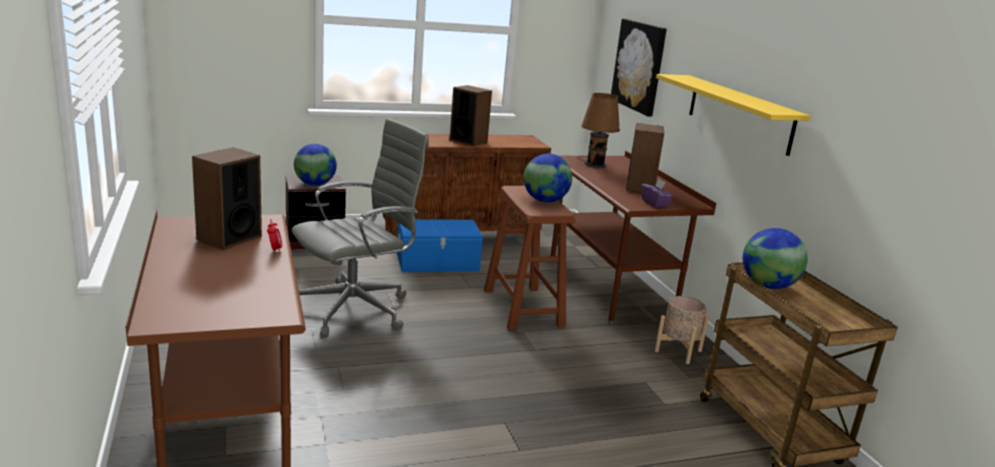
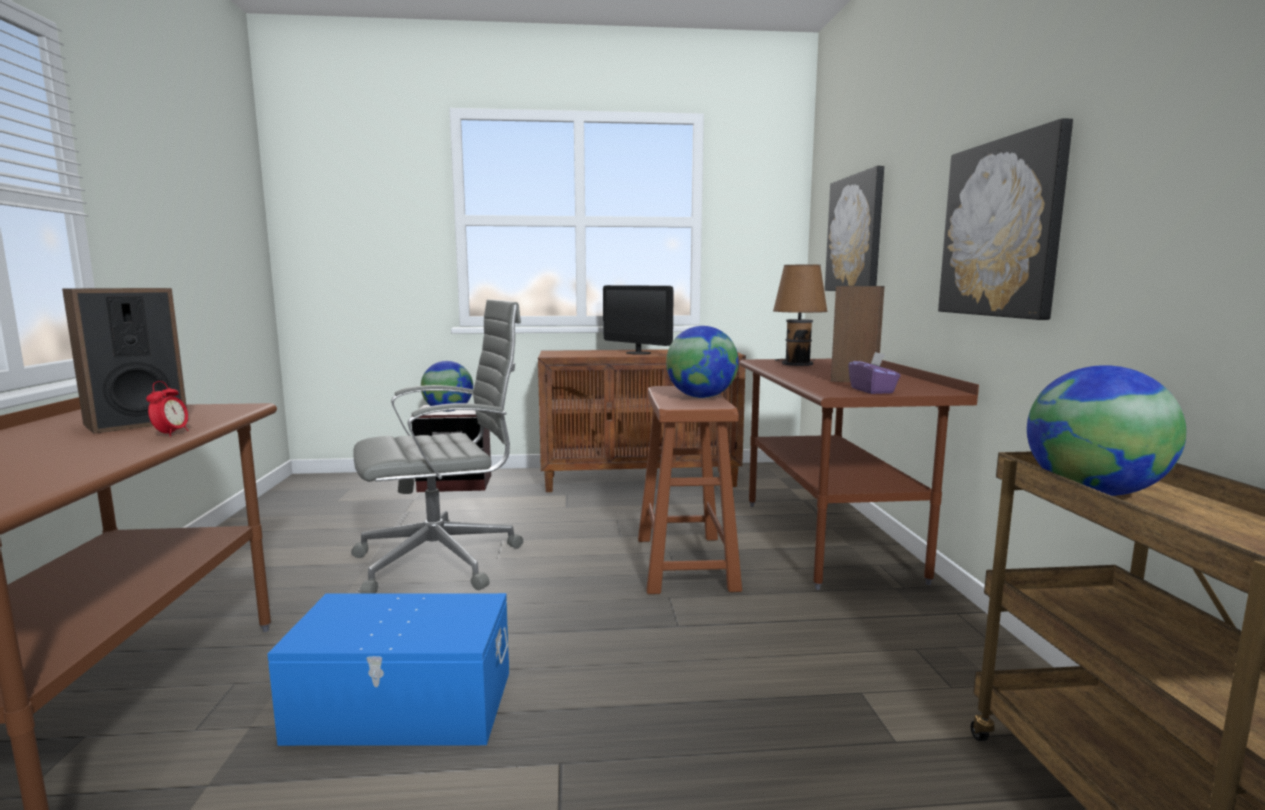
camera: 15 degrees right, 10 degrees down
(438, 262) = (593, 506): blue storage box -> blue storage box (403, 707)
(468, 141) = (638, 353): speaker -> monitor
(677, 351) = (930, 636): beige planter -> none
(739, 113) = (1001, 229): yellow shelf -> picture

